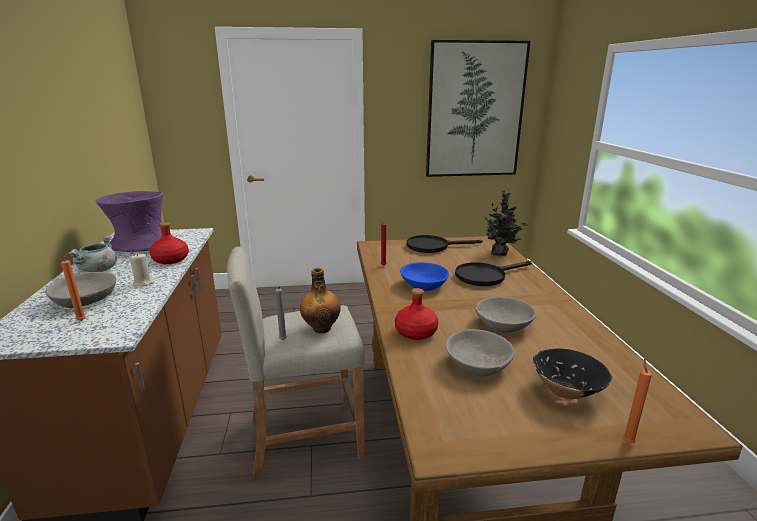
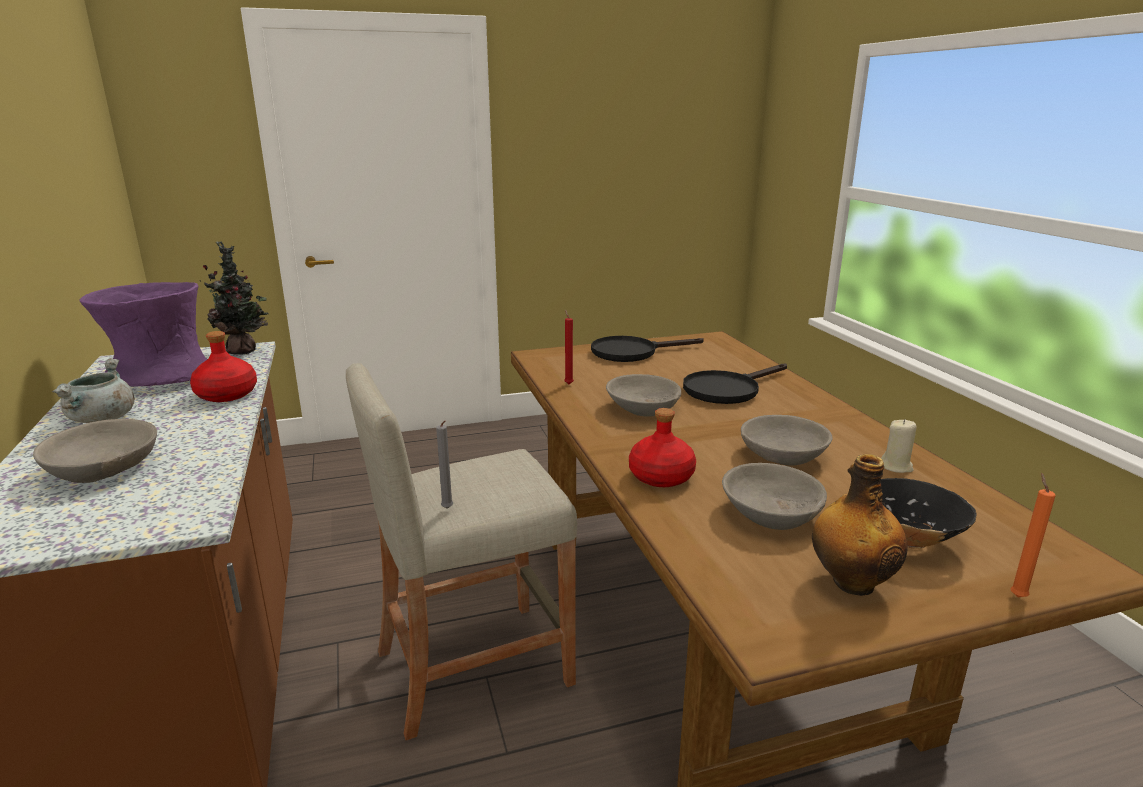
camera: 10 degrees left, 0 degrees up
(82, 320) = (115, 501): orange candle -> none
(143, 283) = (197, 434): beige candle -> beige candle (896, 466)
(321, 328) = (503, 485): bottle -> bottle (851, 582)
(424, 285) = (642, 408): blue bowl -> grey bowl
(475, 111) = (660, 146): picture -> none
(501, 253) = (735, 356): potted plant -> potted plant (245, 351)

